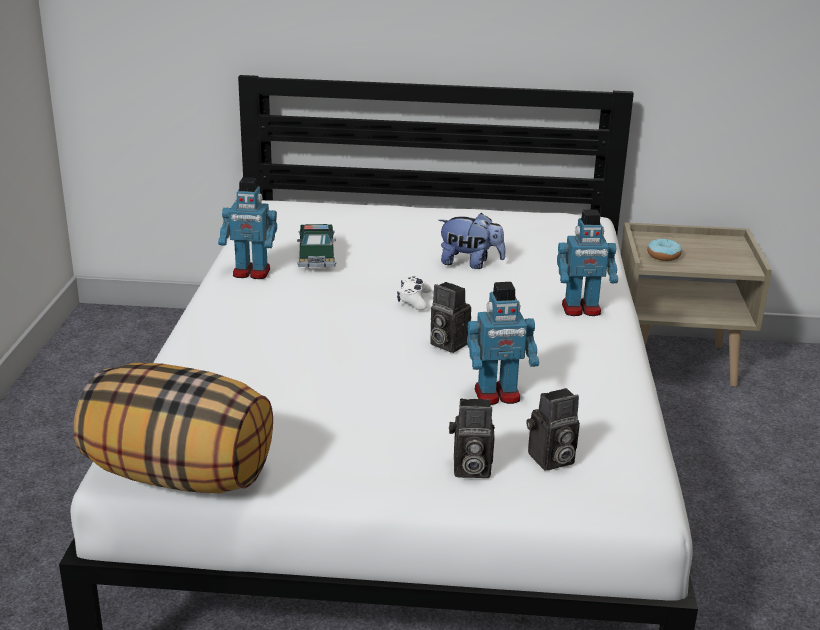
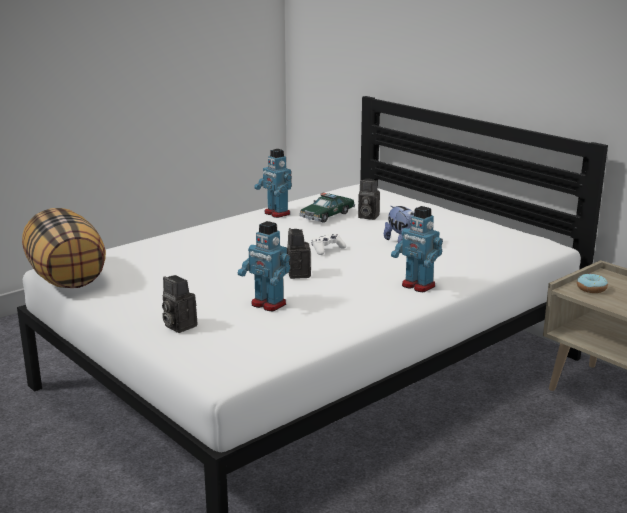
camera: 45 degrees right, 5 degrees down
(550, 460) = (224, 340): camera -> camera (367, 216)

